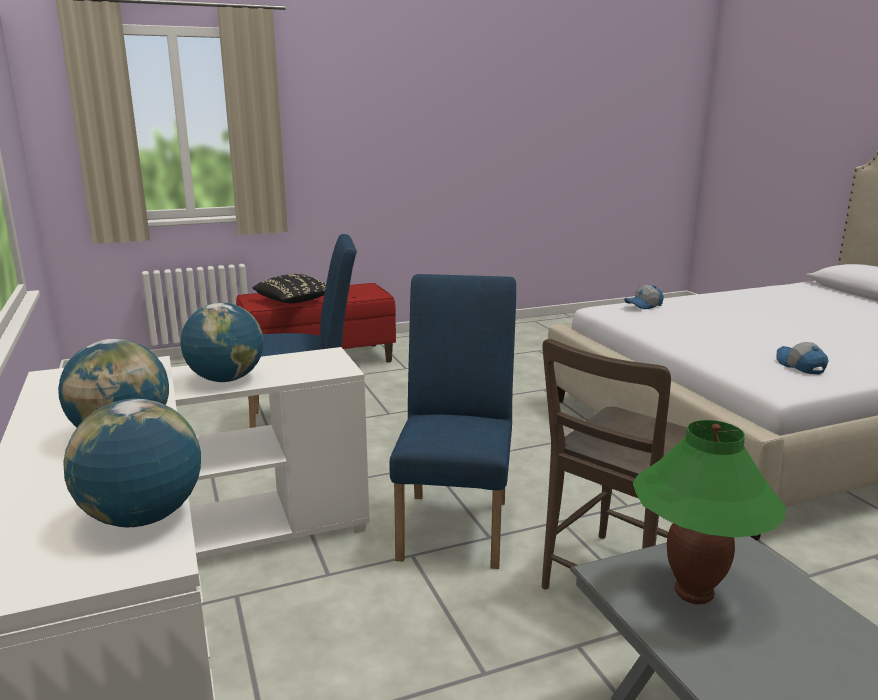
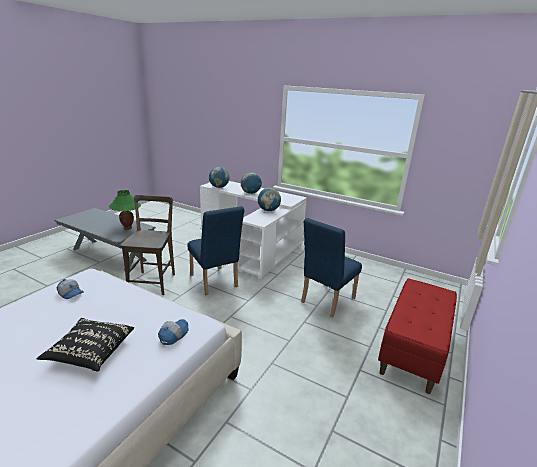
camera: 140 degrees right, 5 degrees up
(295, 301) = (416, 297): black pillow -> black pillow (90, 352)

